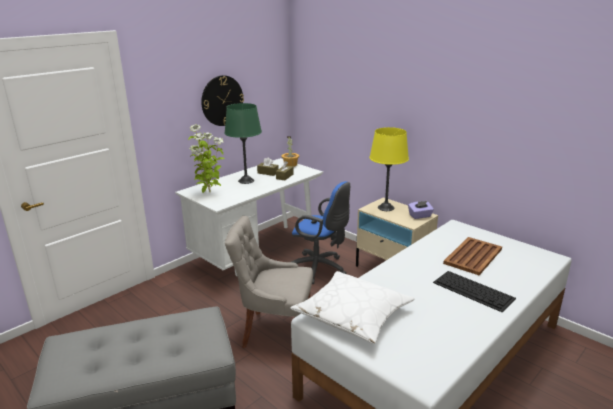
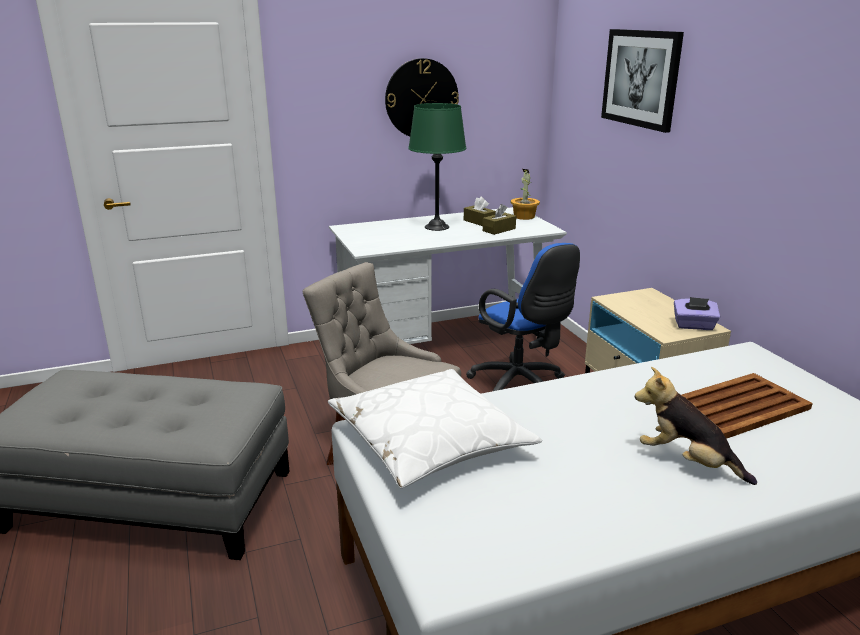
camera: 25 degrees right, 0 degrees up
(209, 193) = (370, 233): potted plant -> none
(360, 81) = (641, 78): none -> picture
(385, 208) = (641, 303): yellow table lamp -> none
(474, 290) = (686, 462): keyboard -> plush toy

